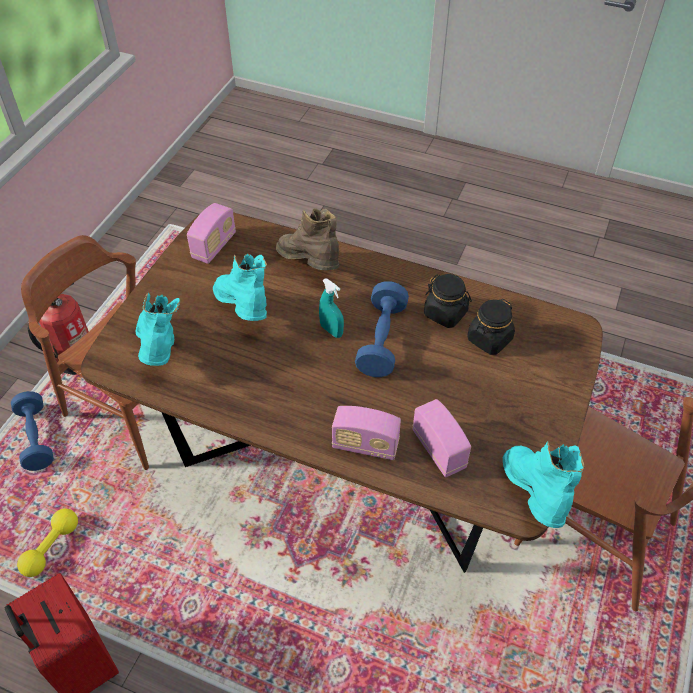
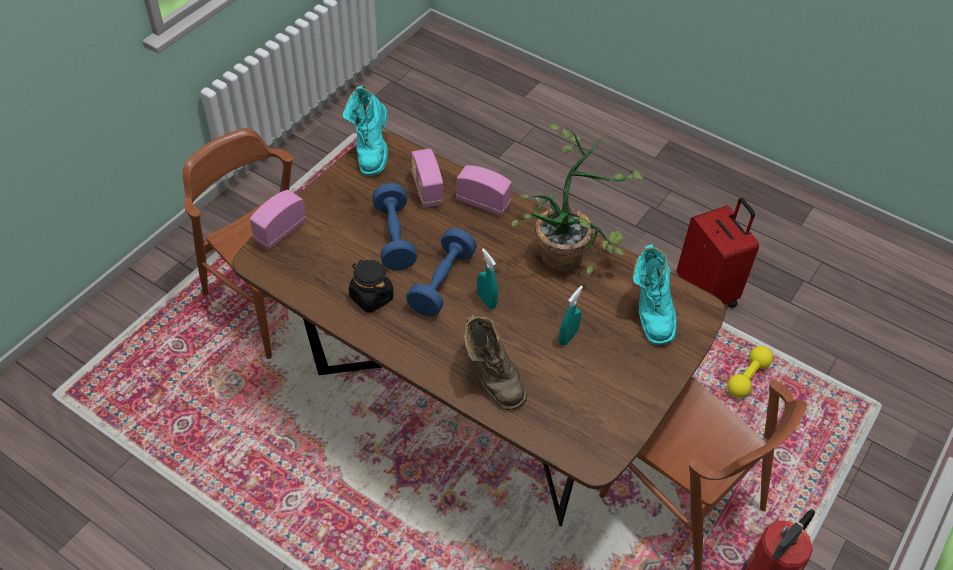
camera: 170 degrees left, 0 degrees up
(36, 438) = (788, 488): blue dumbbell -> blue dumbbell (394, 237)
(214, 246) = (596, 424): radio -> radio (280, 232)
(244, 311) = (568, 337): turquoise boot -> turquoise spray bottle
(251, 398) = (569, 254): none -> potted plant
(489, 339) = (343, 265): black jar -> none

